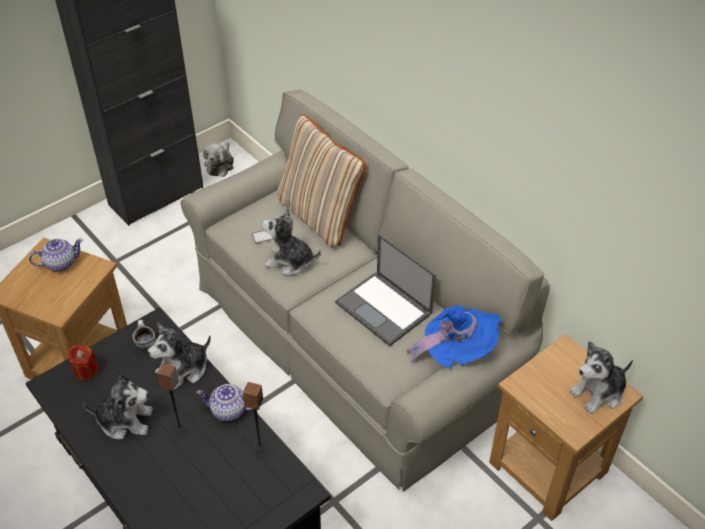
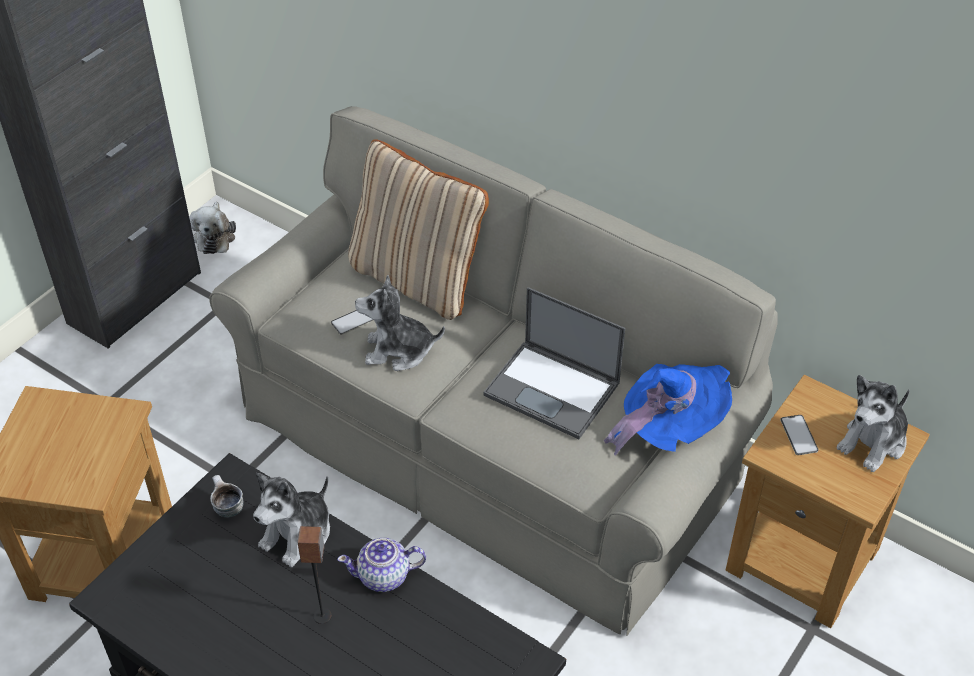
camera: 15 degrees left, 0 degrees up
(60, 263) = (66, 419): teapot -> none
(86, 371) = (154, 566): red candle -> none
(125, 420) = (239, 624): plush toy -> none
(259, 446) = (445, 615): speaker -> none
(545, 376) = (799, 435): none -> phone

